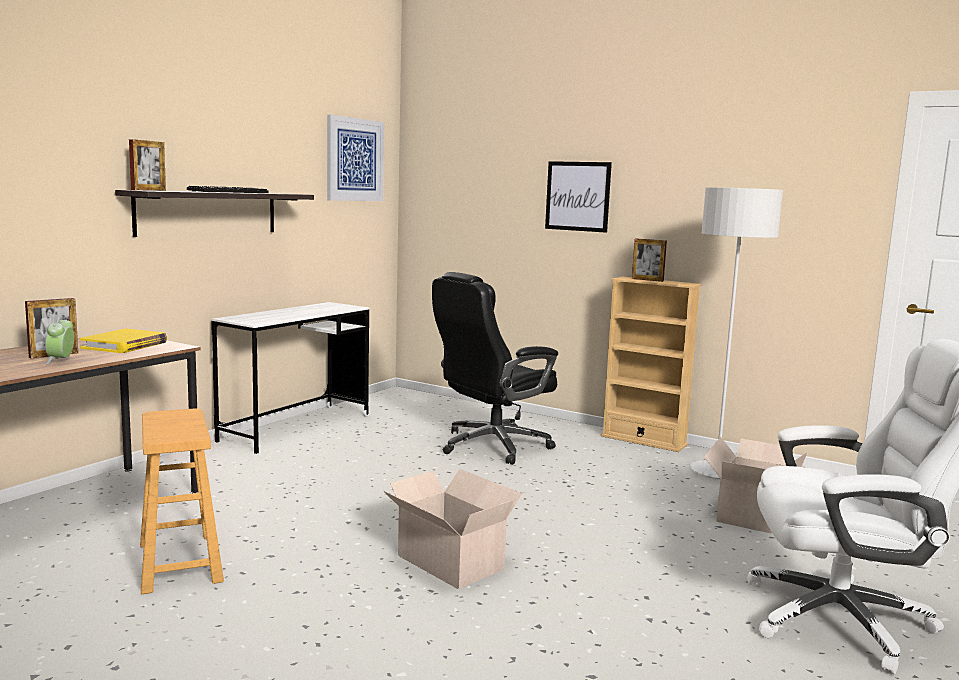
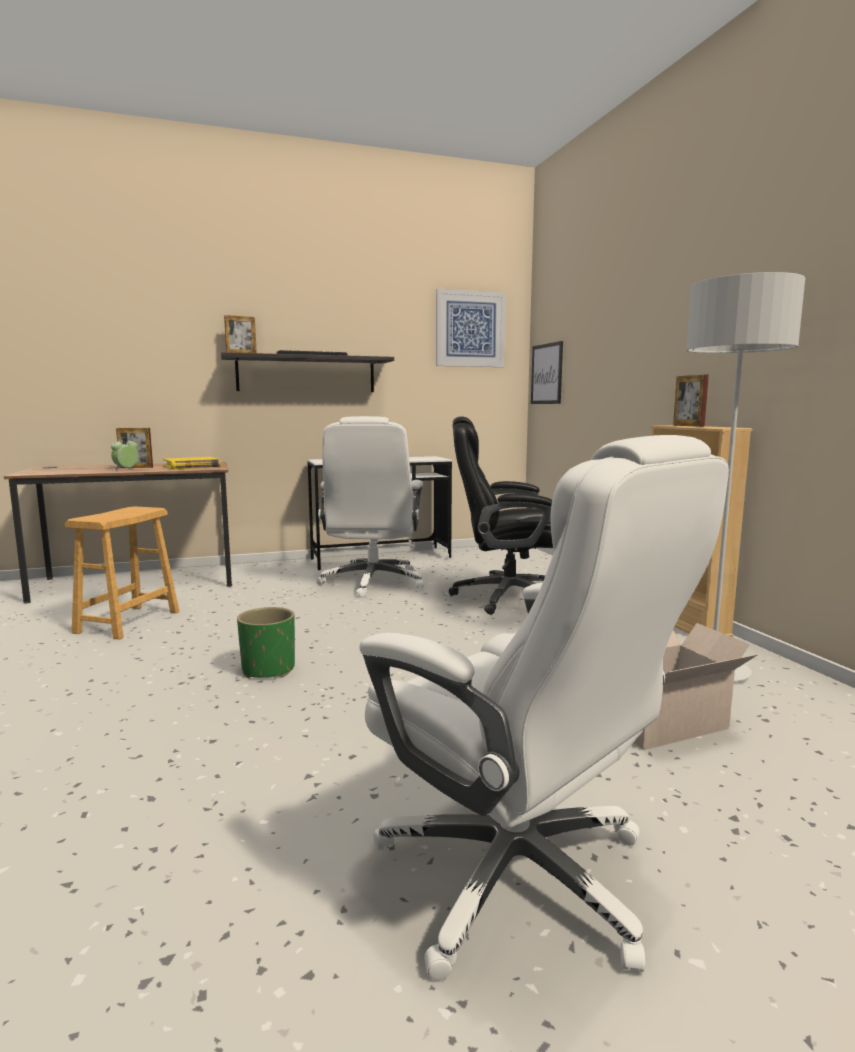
camera: 40 degrees right, 0 degrees up
(347, 456) = (372, 582): none -> white office chair
(448, 561) = (268, 670): cardboard box -> green planter
(577, 196) = (645, 337): picture -> picture (546, 374)

